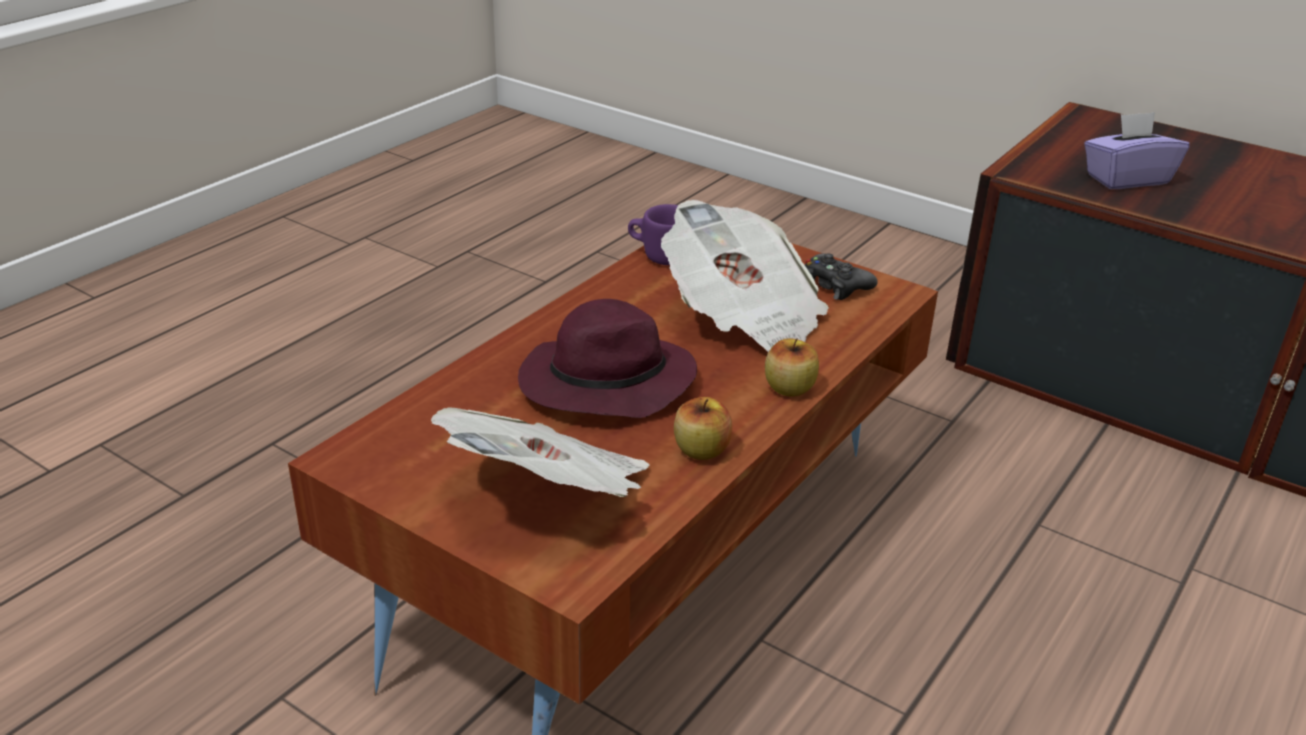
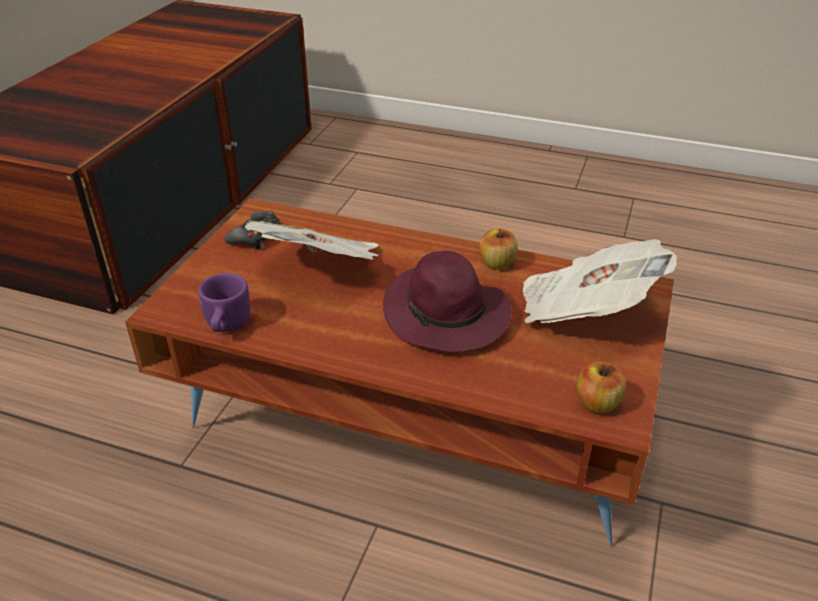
camera: 105 degrees left, 5 degrees up
(789, 388) = (407, 241): apple -> apple (597, 403)
(1126, 179) = (82, 123): purple tissue box -> none

